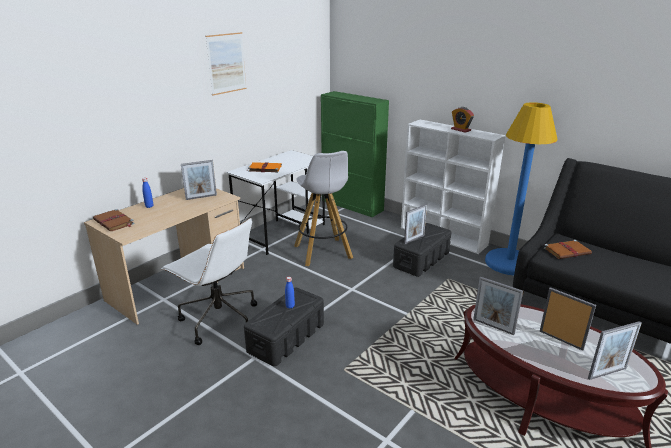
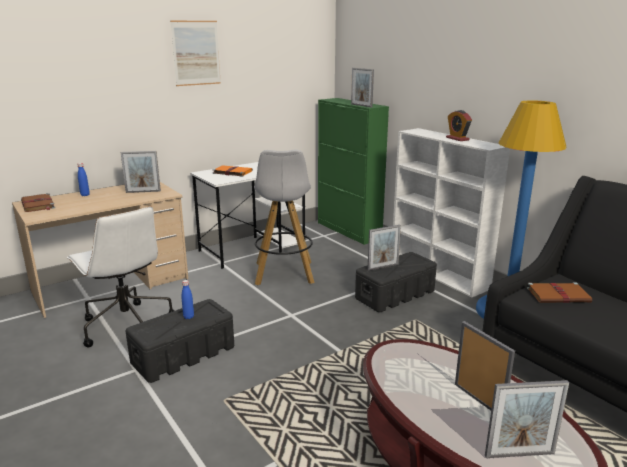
camera: 15 degrees right, 5 degrees down
(493, 326) = (394, 369): picture frame -> picture frame (361, 105)

